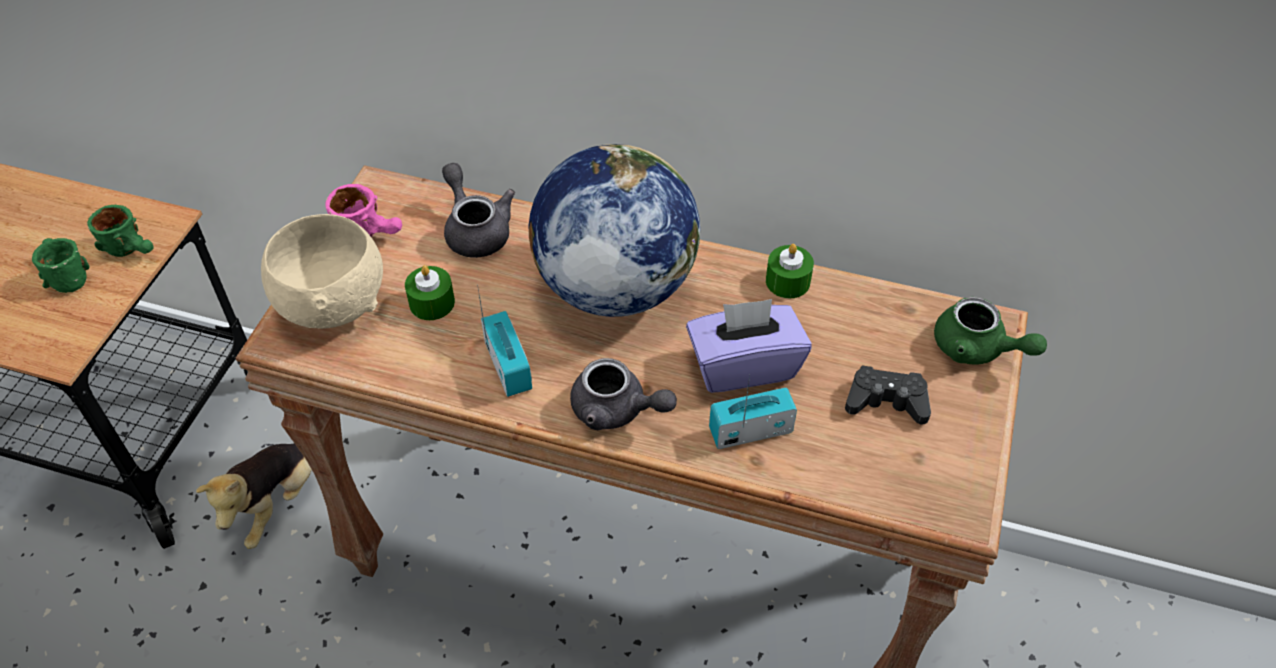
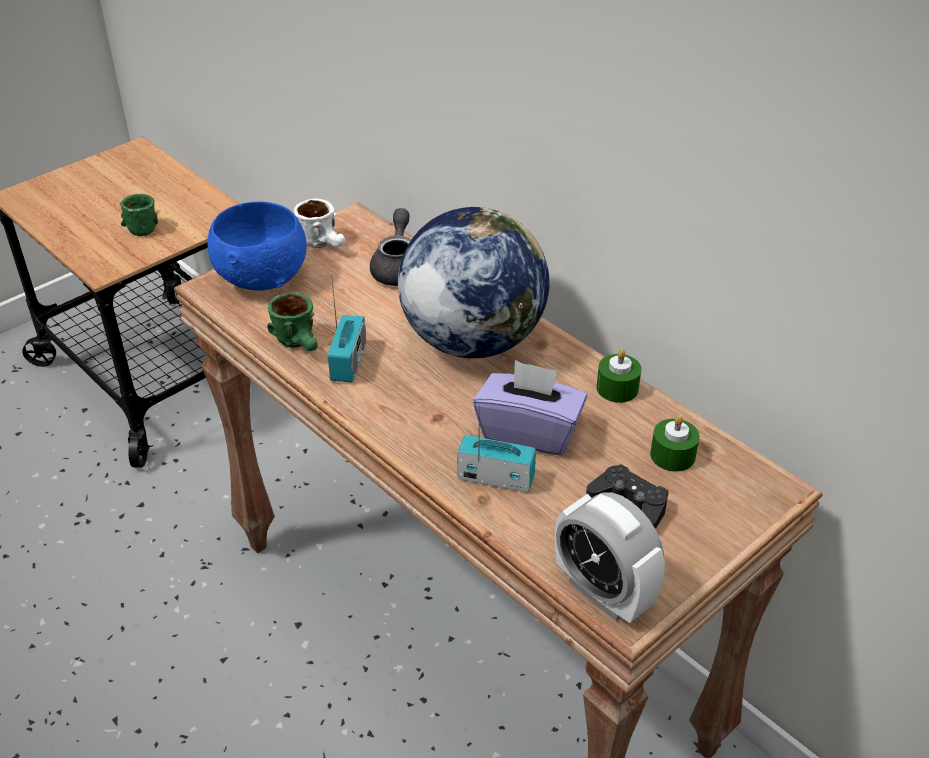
camera: 30 degrees right, 10 degrees down
(134, 249) = (196, 224): green mug -> green mug (302, 344)
(274, 503) = (226, 471): plush toy -> none
(333, 303) = (263, 278): beige bowl -> blue bowl
(371, 233) = (325, 244): pink mug -> white mug
(432, 303) = (330, 302): green candle -> green candle (672, 455)
(617, 410) = (403, 422): grey teapot -> none
(929, 503) = (603, 592): none -> alarm clock
(977, 349) = (746, 500): green teapot -> none

